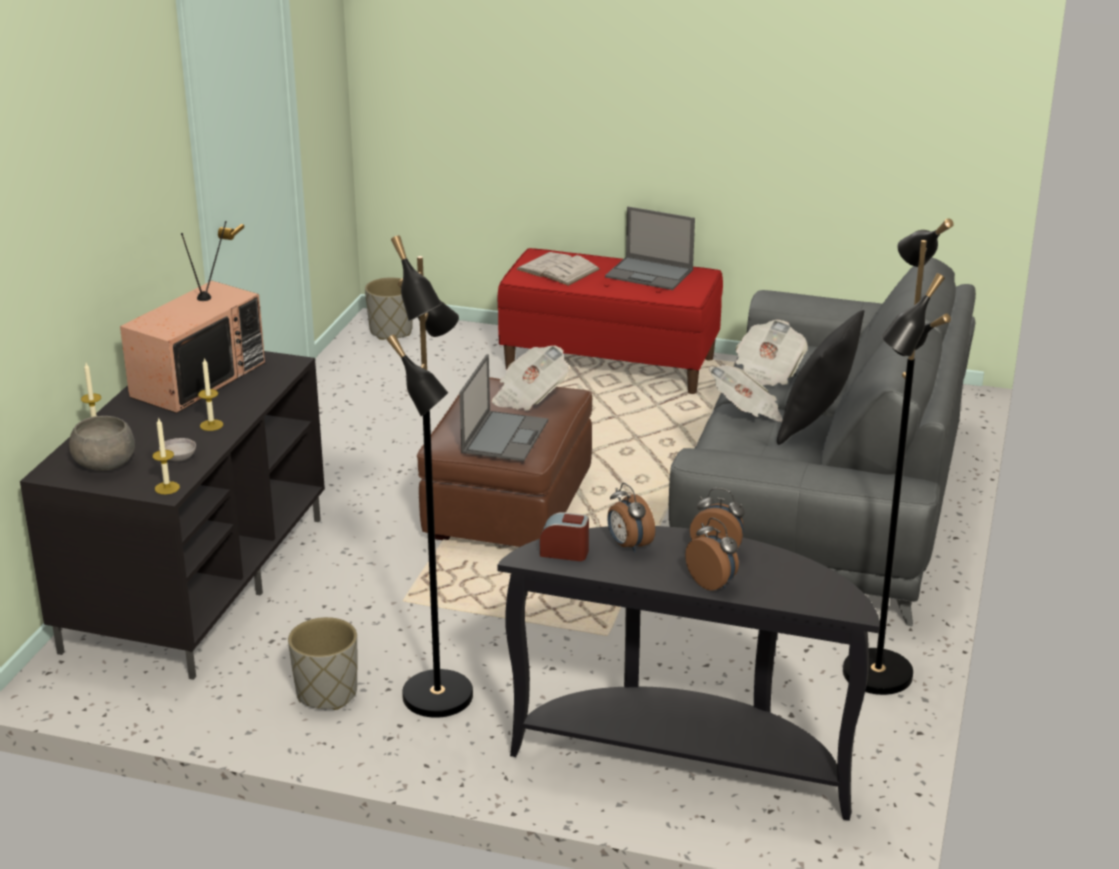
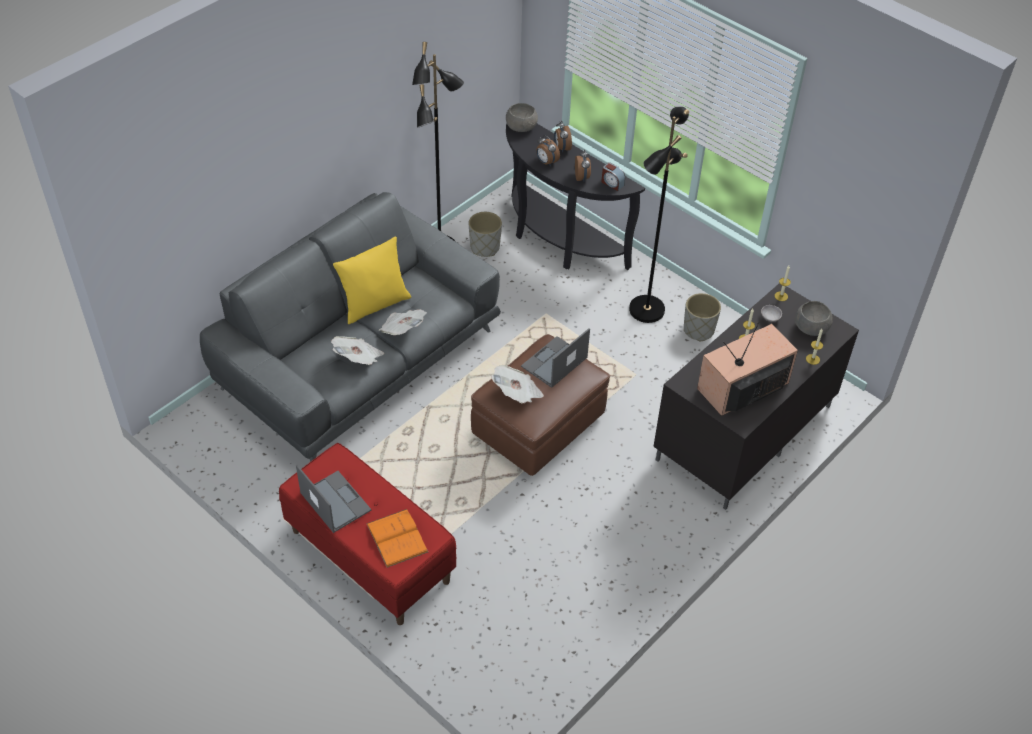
camera: 155 degrees left, 20 degrees up
(391, 331) = (506, 683): grey planter -> grey planter (484, 247)
(558, 269) = (397, 538): white book -> orange book
(817, 426) = (374, 305): black pillow -> yellow pillow
(829, 597) = (521, 127): none -> grey bowl

